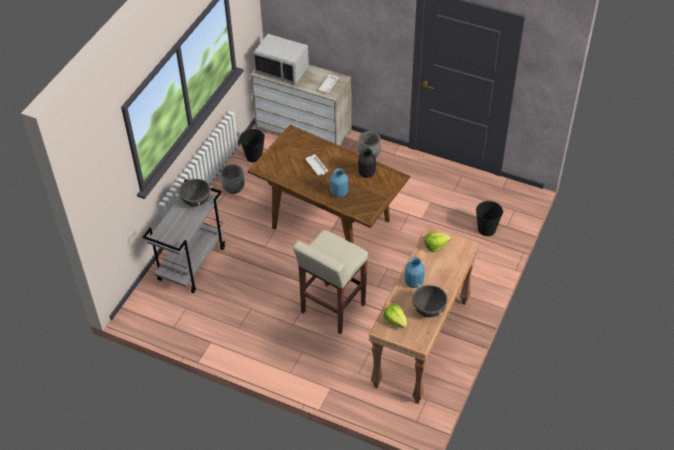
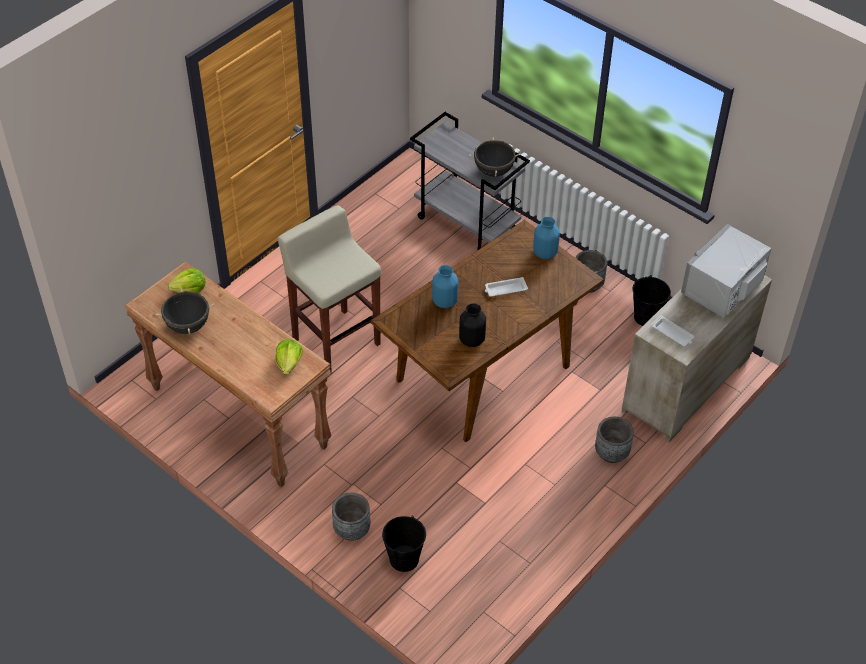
camera: 105 degrees right, 0 degrees up
(414, 282) = (238, 323): blue vase -> blue vase (544, 253)
(479, 258) = (351, 529): none -> grey planter

